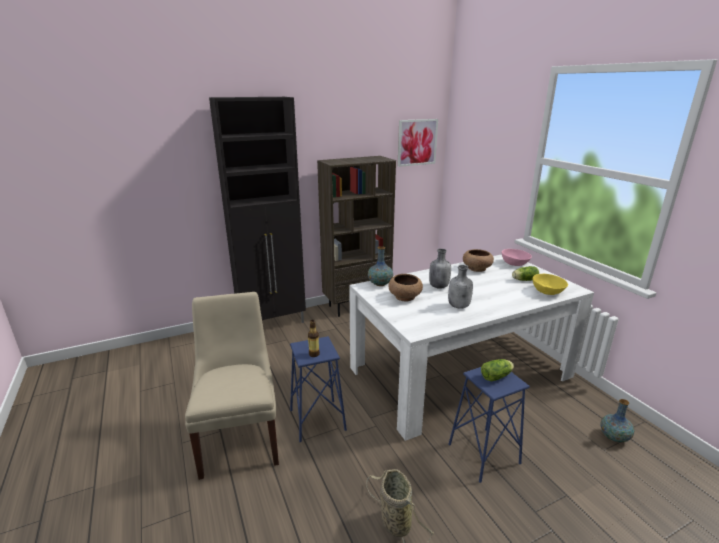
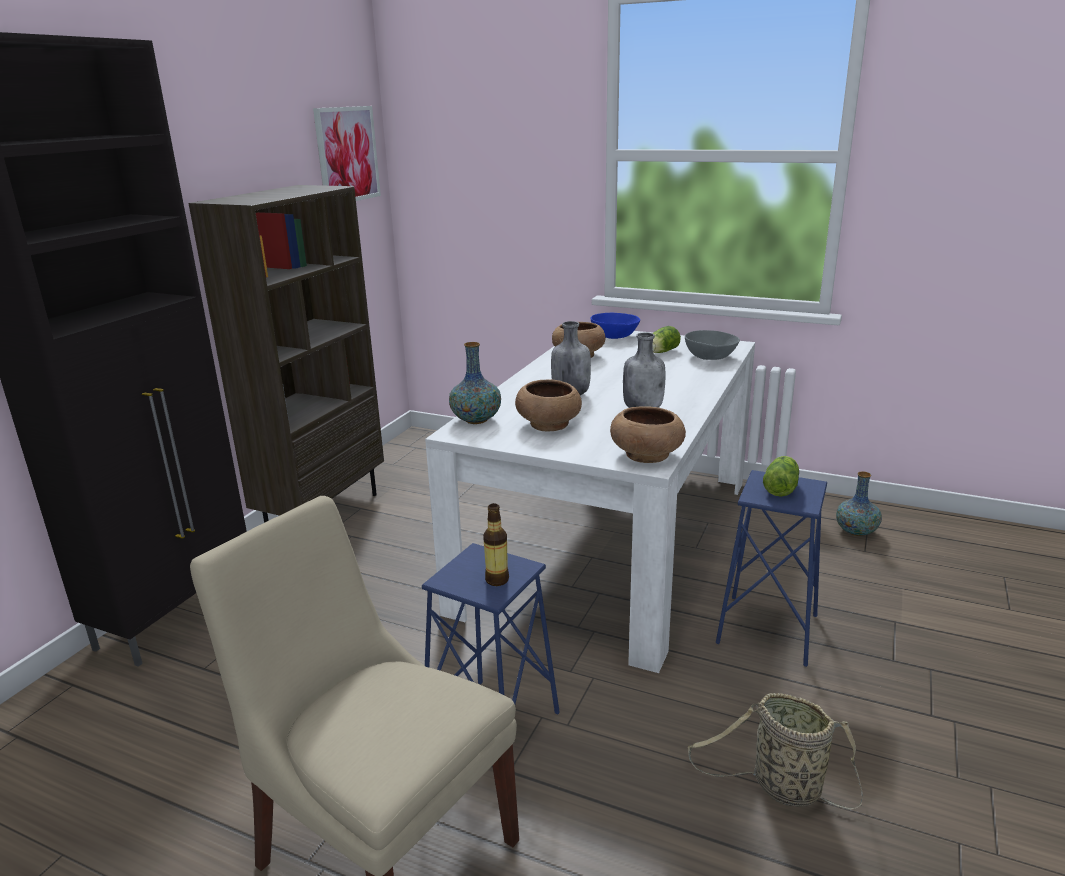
camera: 40 degrees left, 0 degrees up
(421, 327) = (646, 454): none -> brown bowl
(514, 263) = (614, 336): pink bowl -> blue bowl
(547, 292) = (710, 357): yellow bowl -> grey bowl

